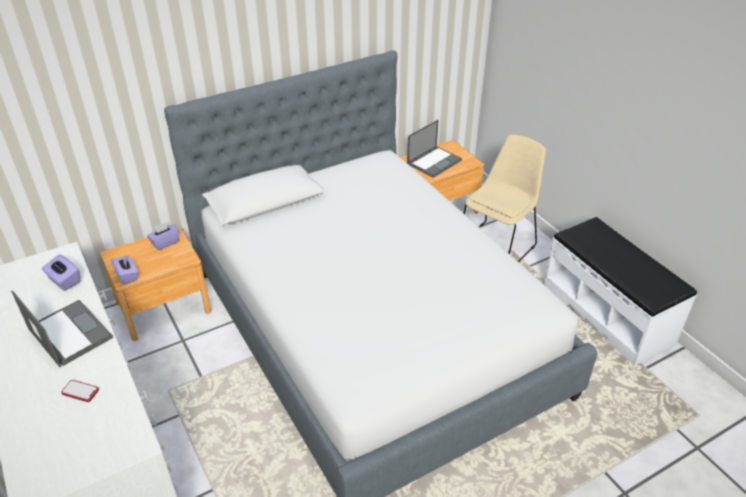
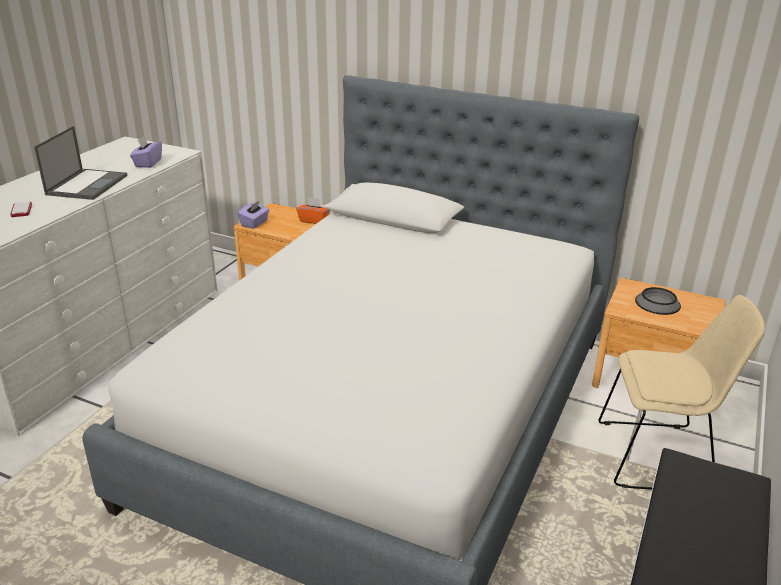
camera: 55 degrees right, 10 degrees down
(165, 242) = (313, 220): purple tissue box -> orange tissue box
(434, 161) = (657, 303): laptop -> bowl

